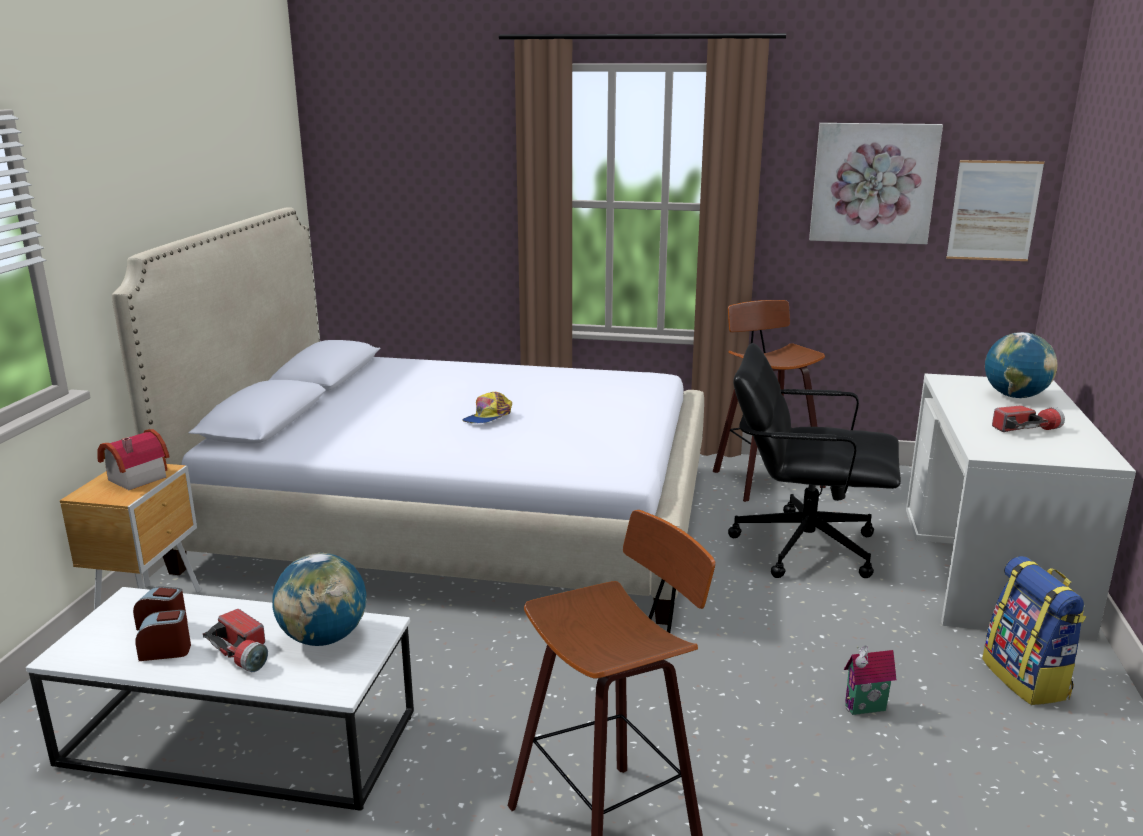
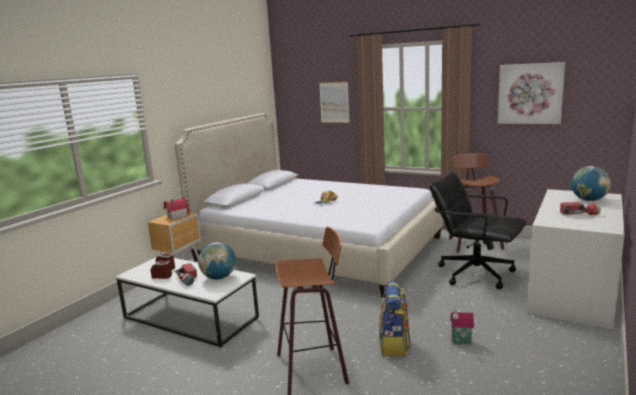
camera: 20 degrees right, 5 degrees down
(993, 211) = (598, 105): picture -> picture (334, 102)
(1027, 679) = (558, 341): backpack -> backpack (394, 345)

